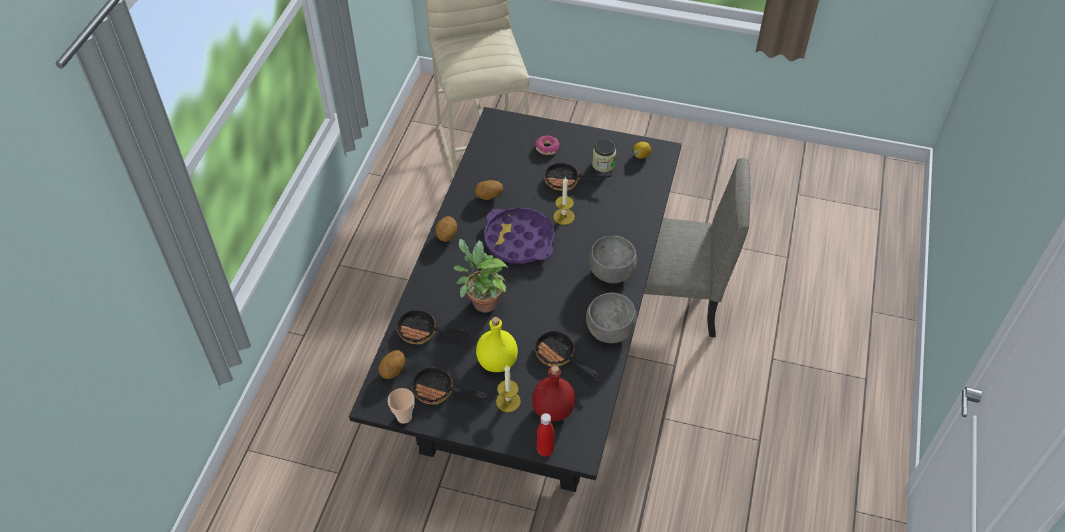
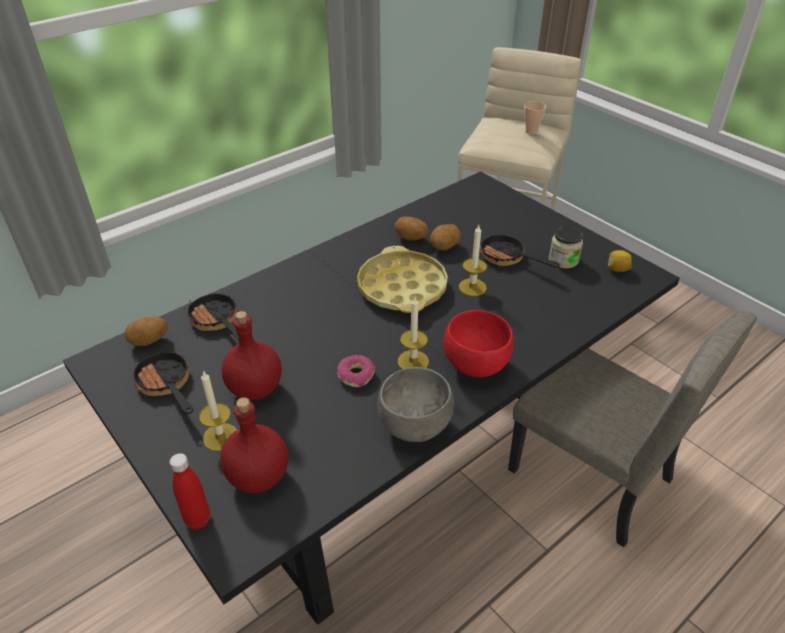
camera: 35 degrees right, 10 degrees down
(404, 417) = (105, 390): cup -> cup (531, 132)
(446, 235) = (334, 252): potato -> potato (444, 247)
(482, 301) = (304, 323): potted plant -> none
(497, 362) = (254, 389): yellow bottle -> red bottle
(519, 240) = (402, 287): purple tray -> yellow tray
(547, 148) = (512, 223): donut -> donut (356, 375)
(559, 356) = (327, 421): frying pan -> none
(573, 290) = (413, 361): none -> candle
(612, 273) = (475, 366): grey bowl -> red bowl

